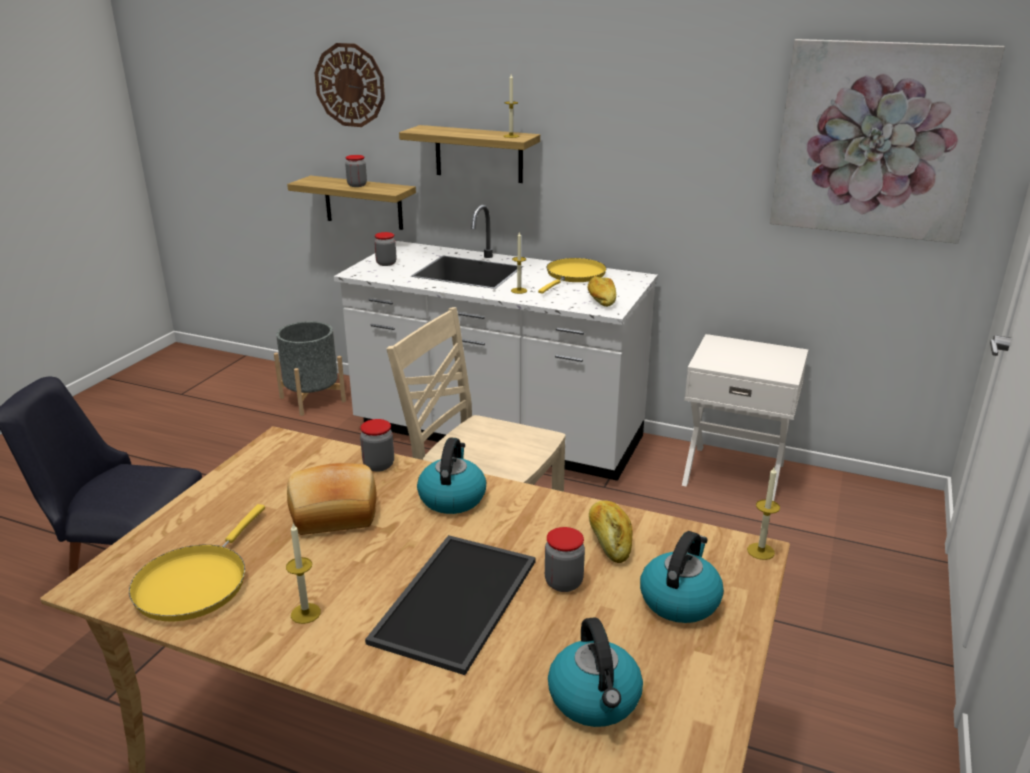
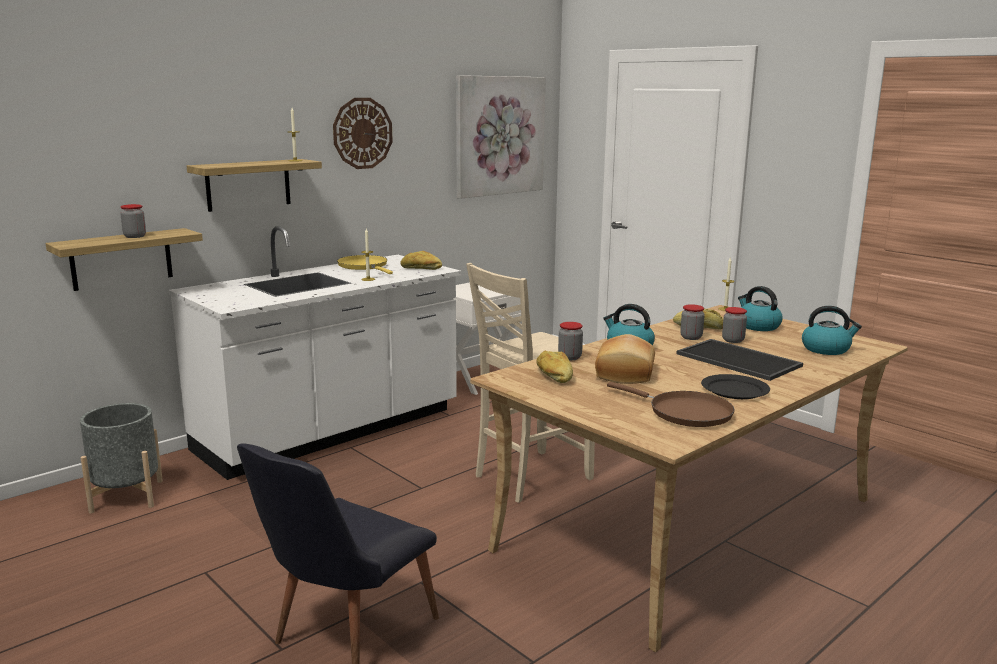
camera: 65 degrees left, 10 degrees down
(196, 582) = (684, 412): yellow frying pan -> brown frying pan
(298, 469) = (553, 376): none -> bread
(305, 613) = (734, 389): candle -> black plate
(350, 85) = (100, 133): wall clock -> wall clock (362, 133)
(386, 263) = (225, 298): jar -> jar (691, 337)

